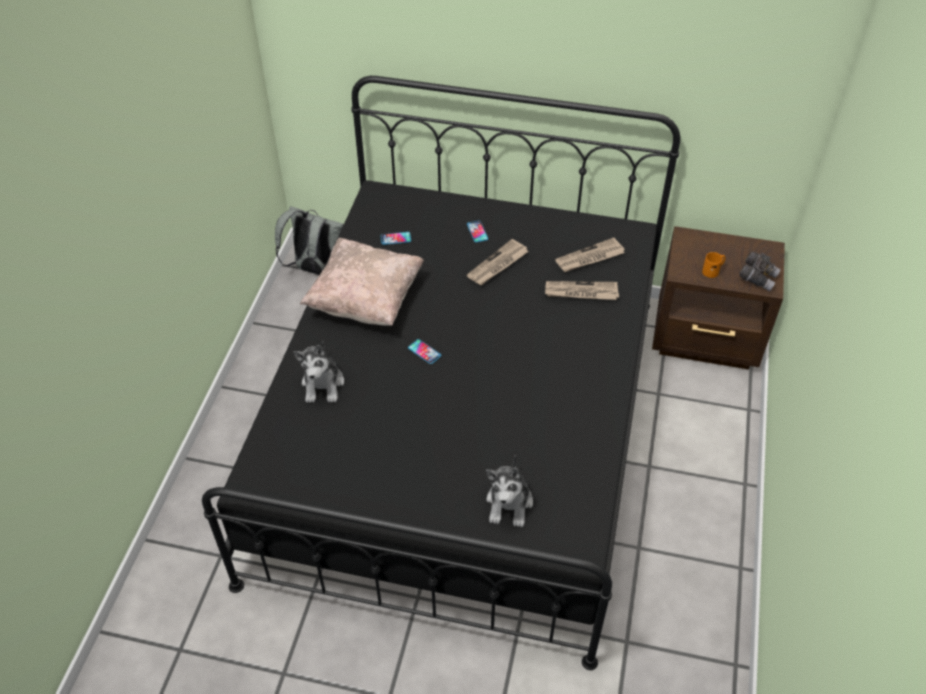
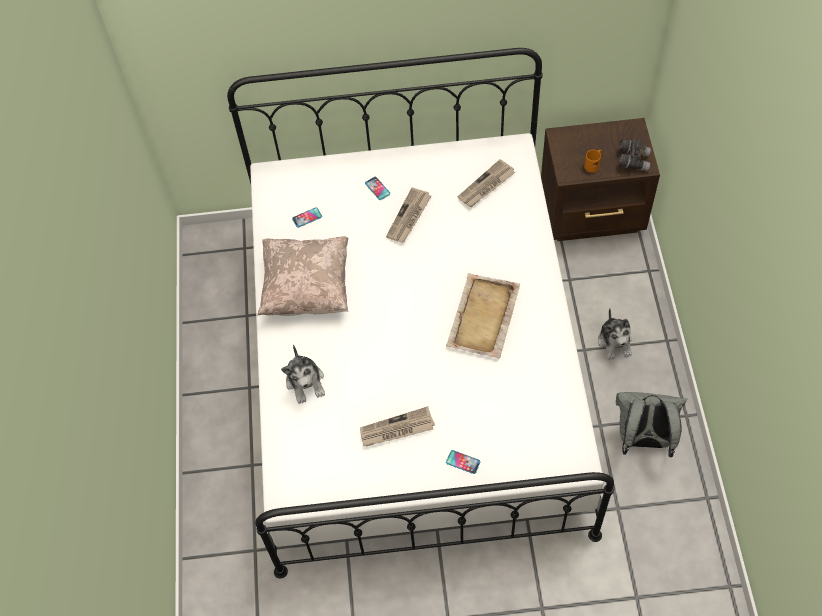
camera: 15 degrees left, 10 degrees up
(316, 270) = (217, 250): grey backpack -> grey backpack (642, 439)
(424, 352) = (380, 323): phone -> phone (463, 462)
(462, 430) = (415, 367): black bed -> white bed
(509, 503) = (506, 438): plush toy -> plush toy (615, 342)
(534, 377) = (483, 318): none -> beige tray
(581, 292) = (491, 223): newspaper -> newspaper (396, 429)

